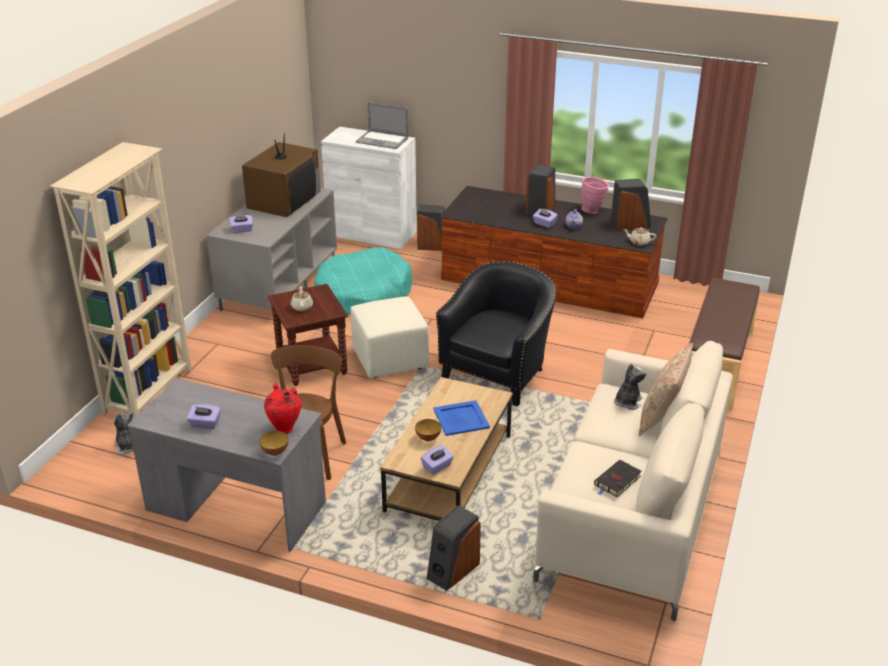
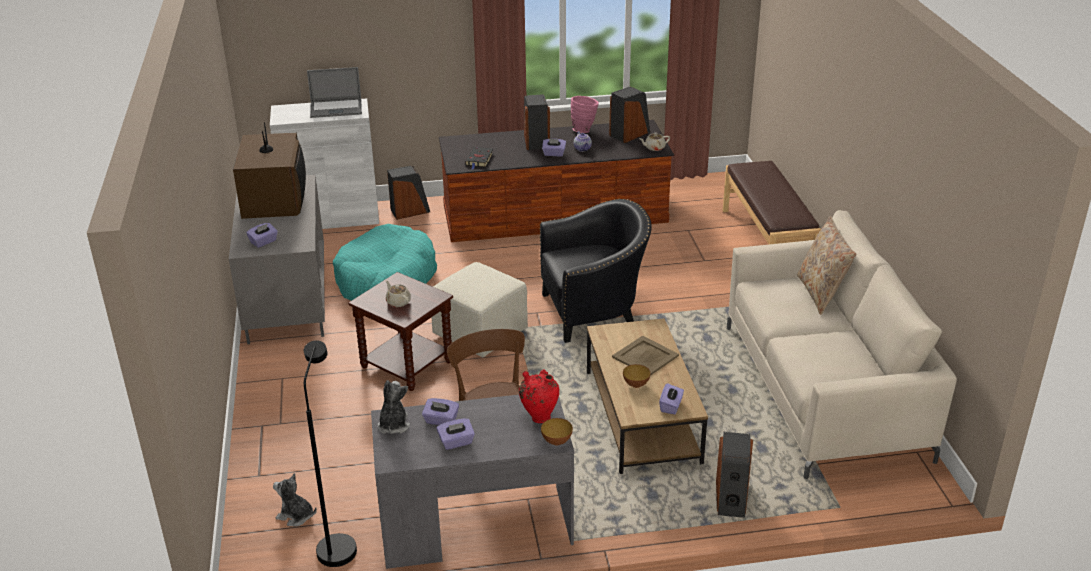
camera: 30 degrees left, 0 degrees up
(133, 478) = (337, 544): none -> black floor lamp
(150, 391) = (258, 452): beige bookcase -> none
(213, 404) = (441, 421): none -> purple tissue box
(461, 418) = (646, 356): blue tray -> beige tray
(498, 373) = (594, 312): black armchair -> black armchair turned 75 degrees clockwise
(616, 481) = (844, 358): black book -> black book (479, 160)
(627, 402) = (782, 290): plush toy -> plush toy (393, 425)

